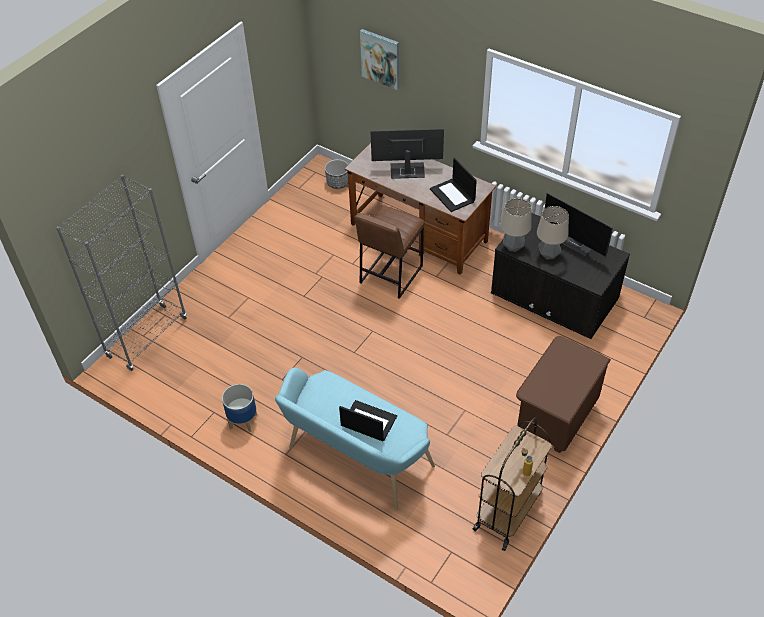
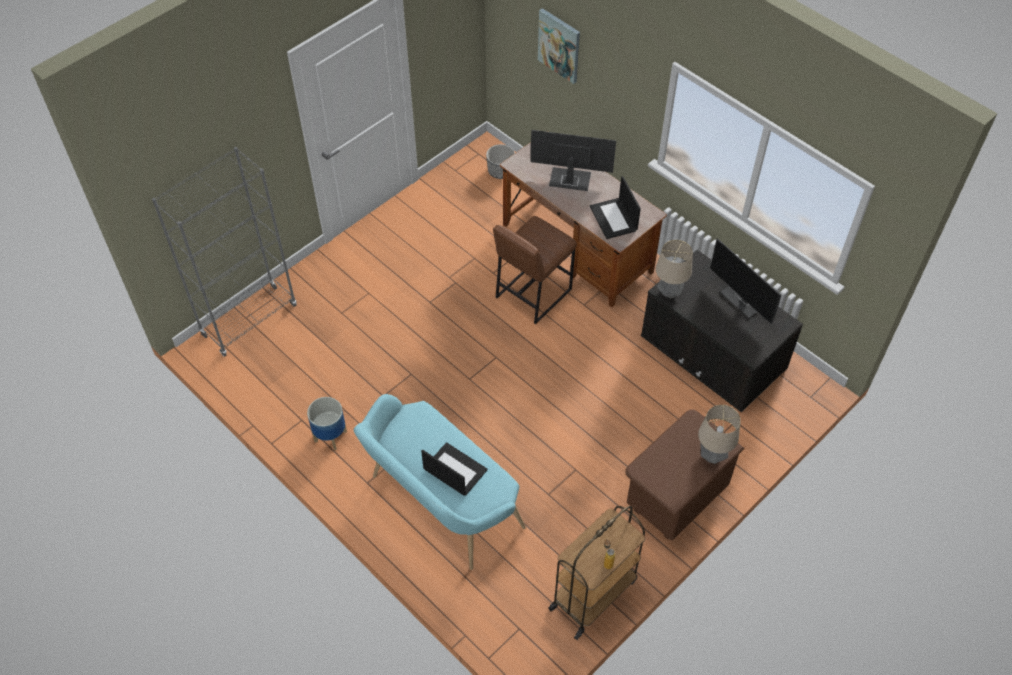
camera: 10 degrees right, 5 degrees up
(549, 255) = (708, 309): table lamp -> table lamp (712, 456)

